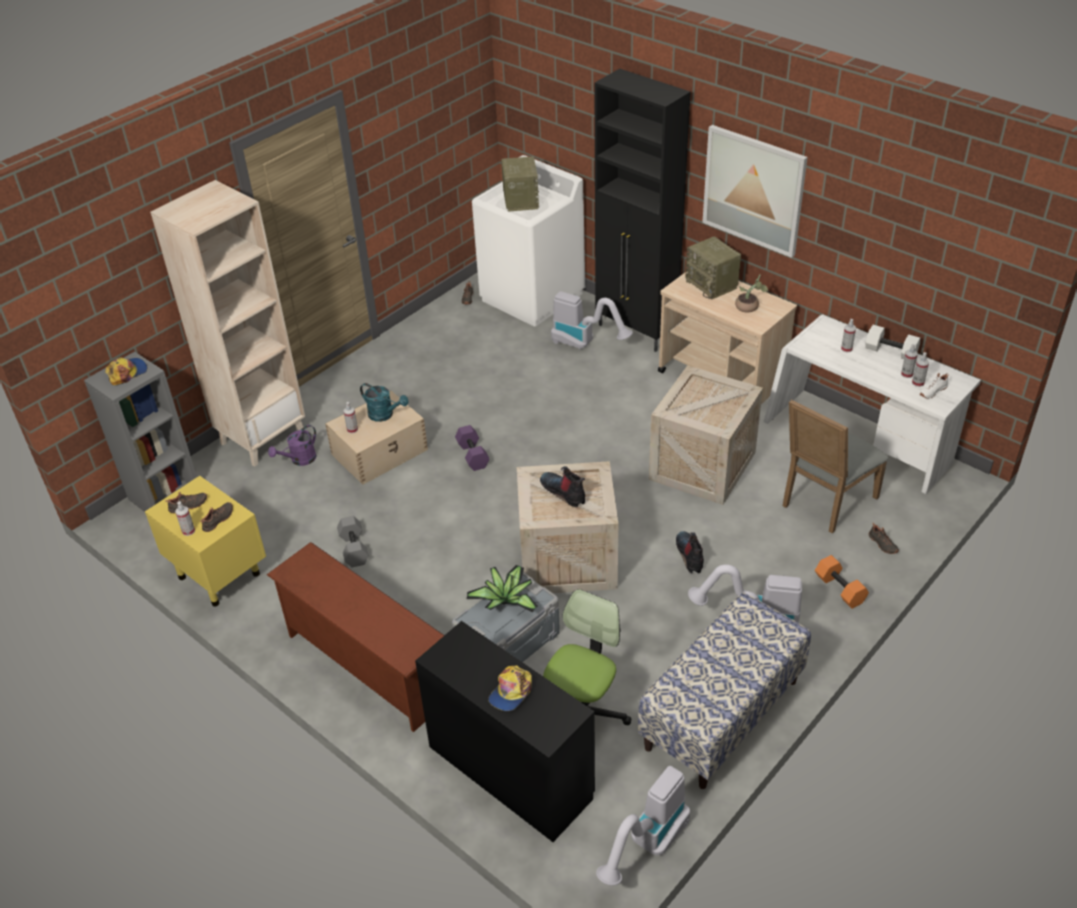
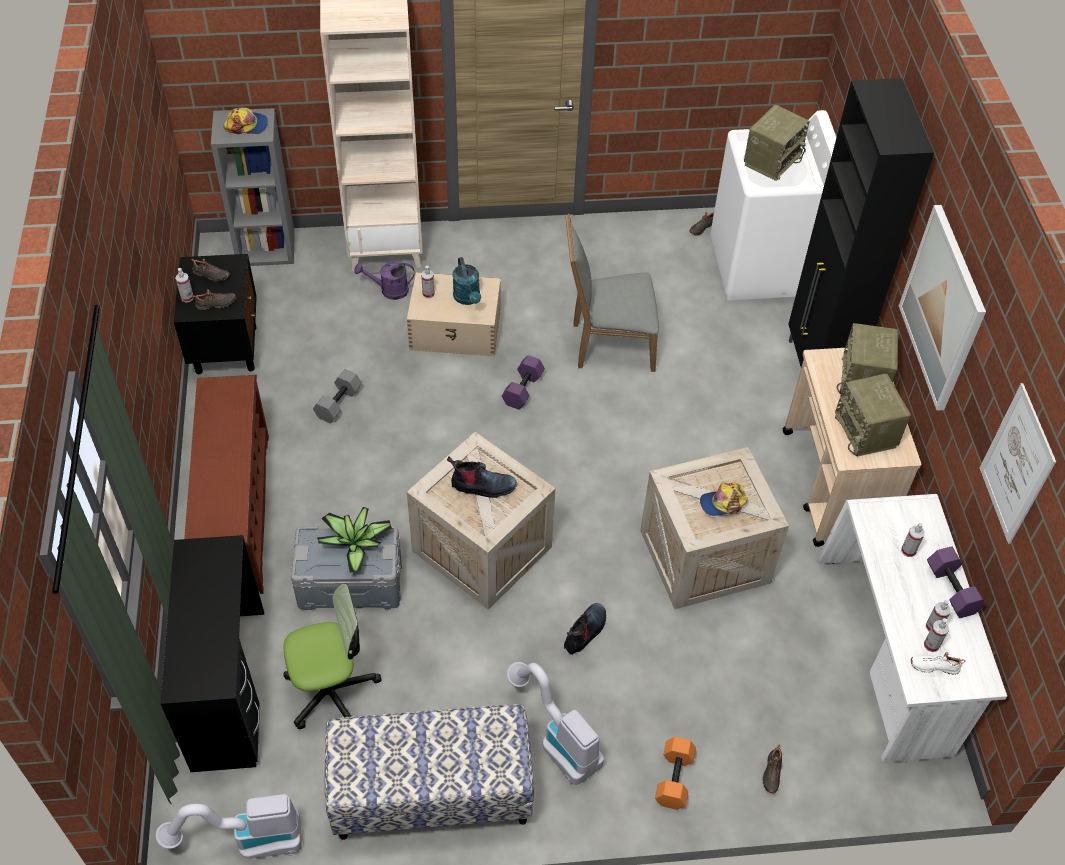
camera: 40 degrees right, 10 degrees up
(218, 575) = (226, 348): yellow nightstand -> black nightstand
(511, 692) = (202, 626): cap -> cap (723, 503)
(564, 492) = (482, 487): boot -> boot turned 90 degrees clockwise
(586, 343) = (752, 351): vacuum cleaner -> none
(749, 308) = (866, 432): potted plant -> radio
(824, 503) = (770, 686): grey chair -> grey chair (607, 344)
(891, 351) = (952, 590): white dumbbell -> purple dumbbell
(900, 228) = (1016, 464): none -> picture

